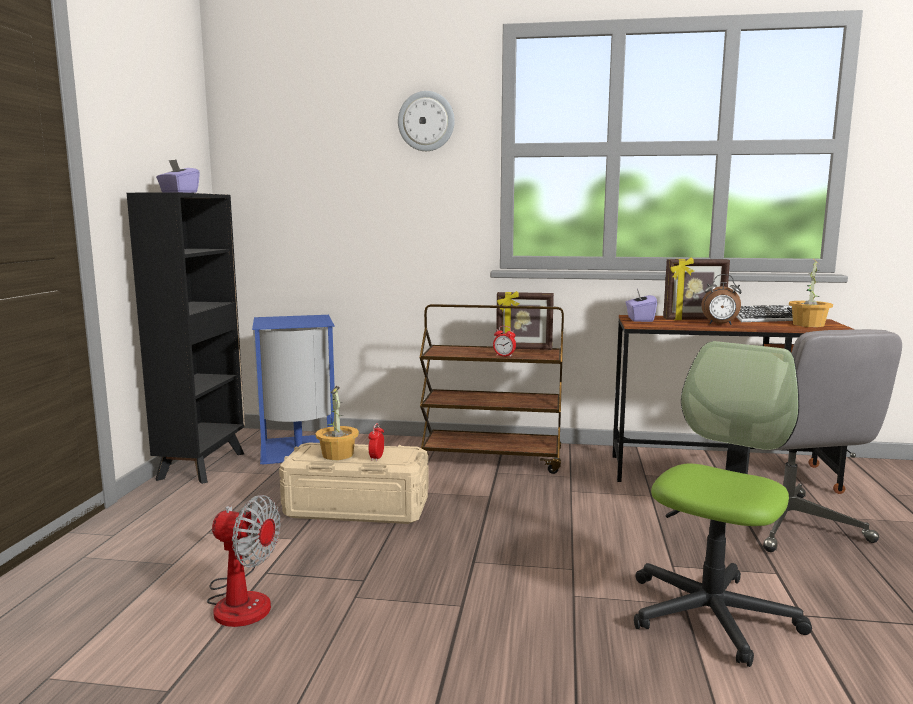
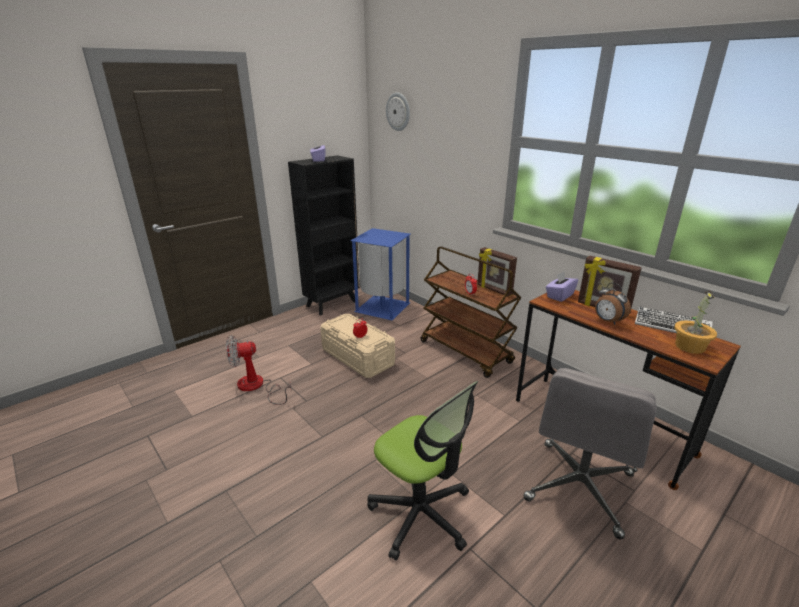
camera: 40 degrees right, 15 degrees up
(241, 599) = (257, 387): fan -> fan turned 105 degrees clockwise
(338, 454) = (348, 327): potted plant -> none
(426, 121) = (468, 114): wall clock -> wall clock (398, 111)
(711, 614) = (421, 514): office chair -> office chair turned 60 degrees clockwise

